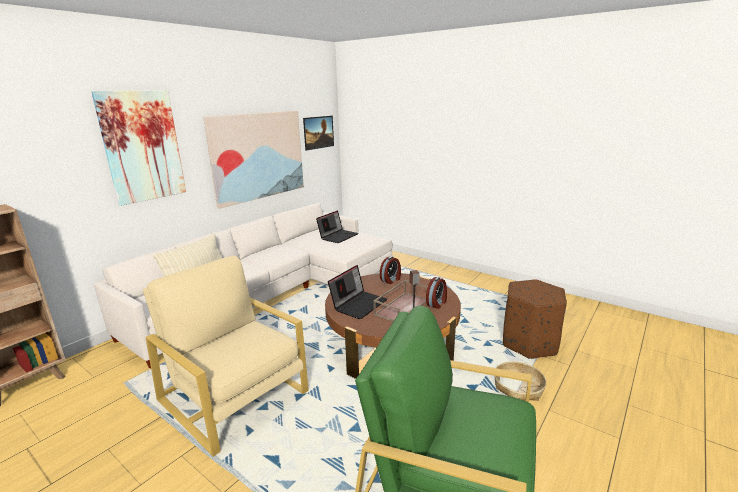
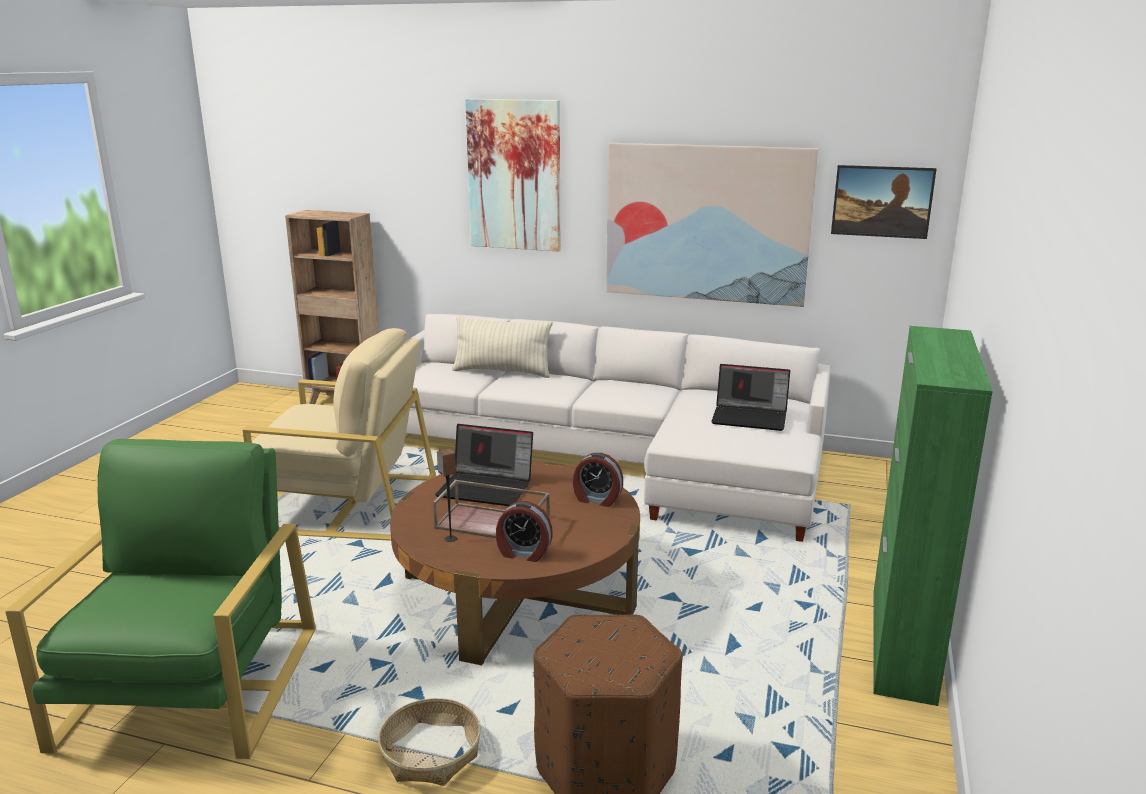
camera: 70 degrees right, 0 degrees up
(234, 396) = (349, 504): beige armchair -> beige armchair turned 75 degrees clockwise
(463, 273) = (902, 644): none -> green cabinet

